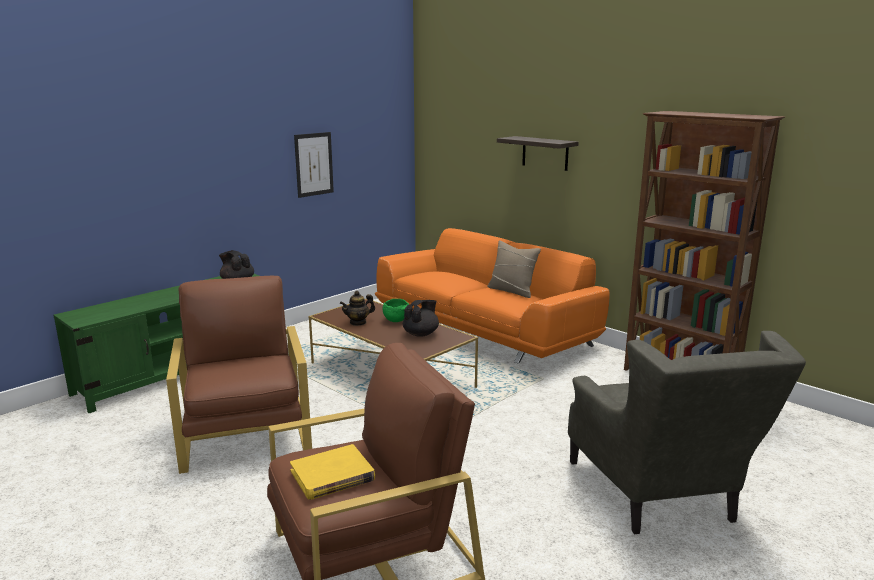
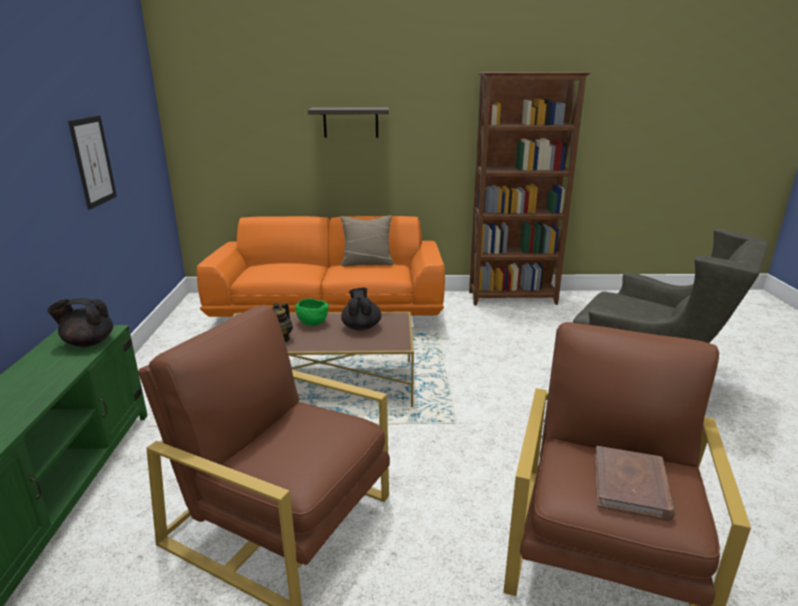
camera: 45 degrees left, 5 degrees up
(332, 476) = (631, 486): yellow book -> brown book

